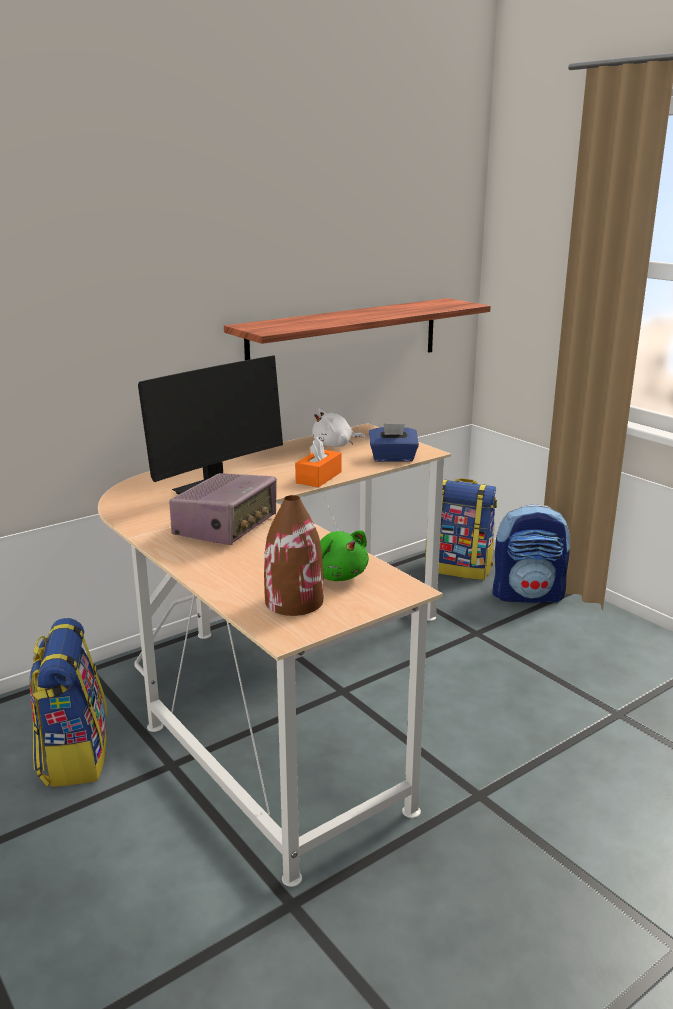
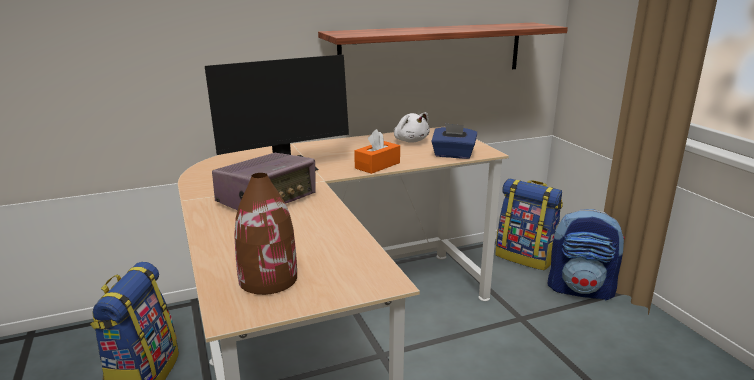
camera: 15 degrees right, 0 degrees up
(335, 445) = (410, 141): white plush toy -> white plush toy turned 120 degrees counterclockwise
(337, 575) = (328, 257): green plush toy -> none

